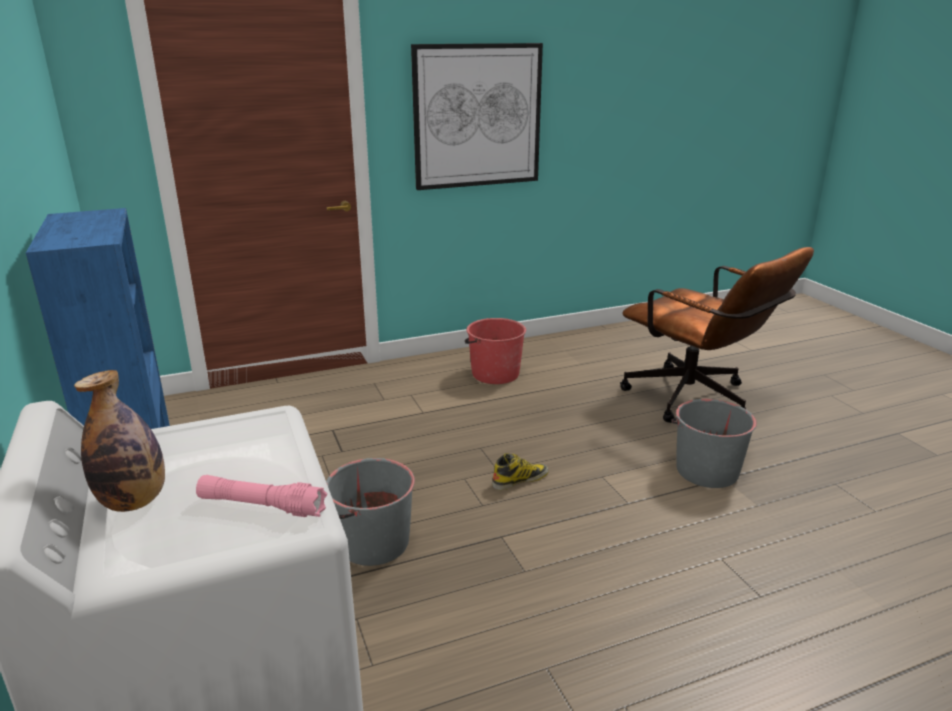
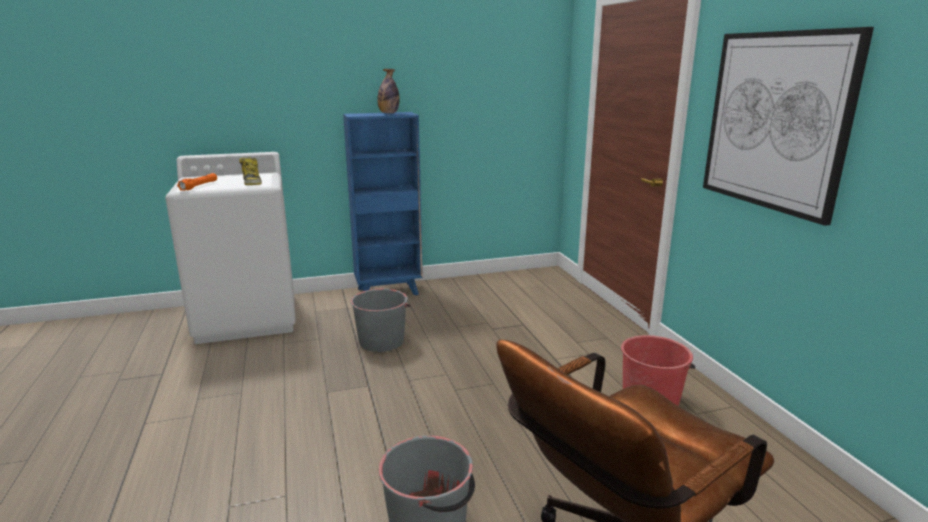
camera: 95 degrees right, 5 degrees down
(134, 501) = (224, 177): bottle -> bottle (388, 113)
(262, 506) = (199, 186): pink flashlight -> orange flashlight
(520, 479) = (439, 399): boot -> boot (252, 182)

